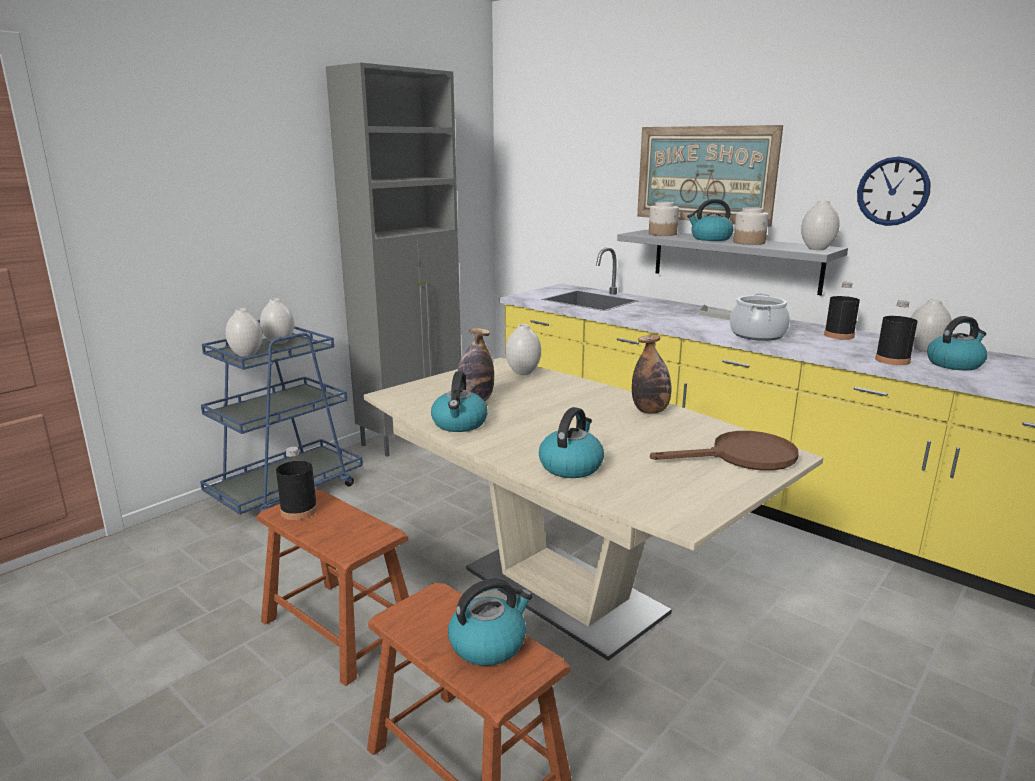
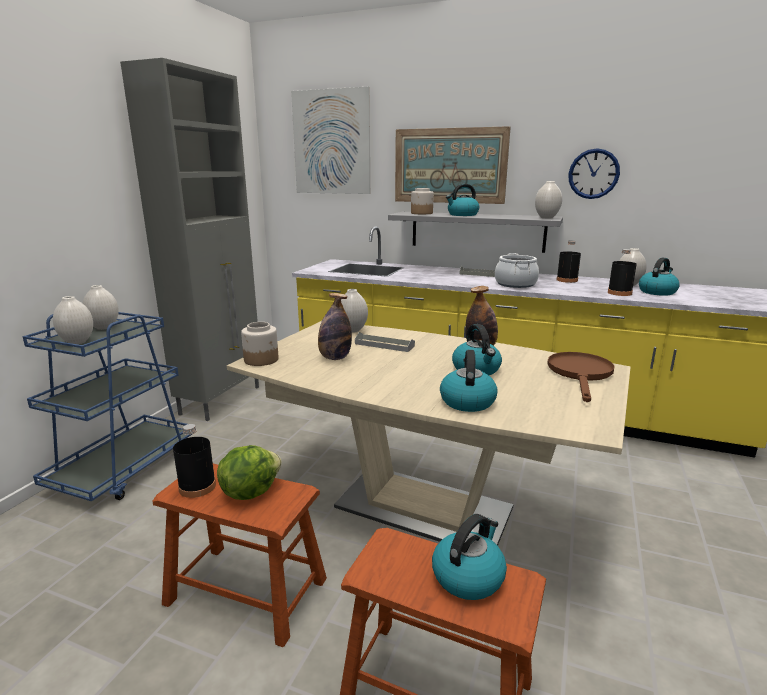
camera: 20 degrees left, 0 degrees up
(341, 524) = (250, 491): none -> lettuce
(459, 424) = (340, 379): kettle -> kettle (476, 369)
(542, 393) = (384, 345): none -> grey tray
(570, 142) = (331, 142): none -> picture
(742, 457) = (580, 374): brown frying pan -> brown frying pan turned 45 degrees counterclockwise
(749, 242) = (494, 216): jar -> jar (261, 360)

